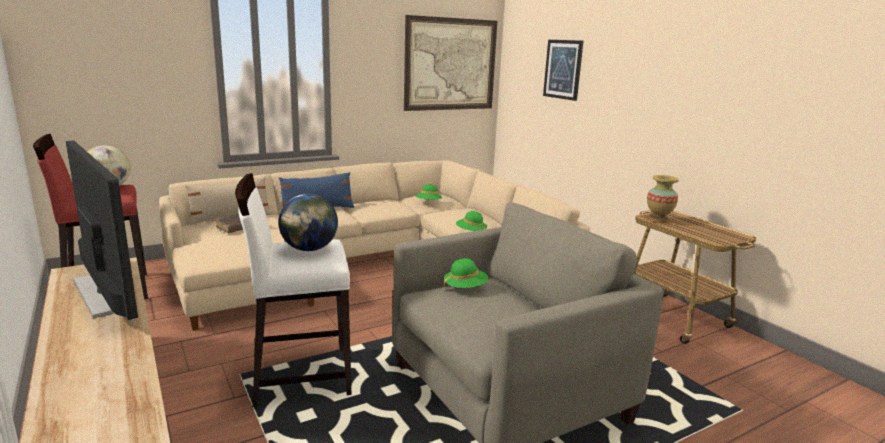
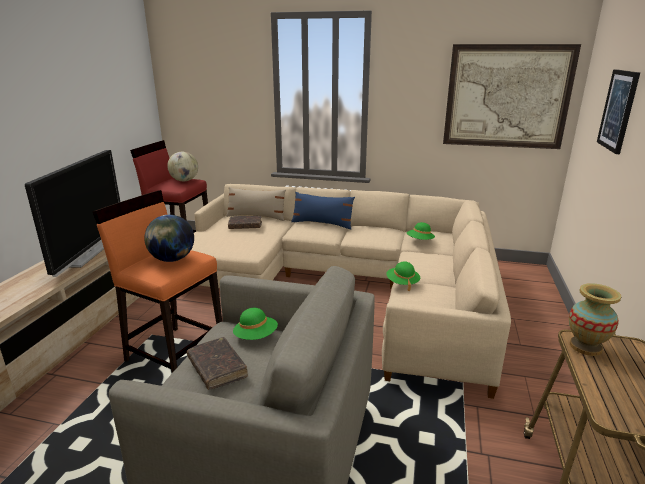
camera: 45 degrees right, 5 degrees up
(300, 376) = (175, 353): white stool -> orange stool
(486, 313) = (217, 368): none -> brown book

